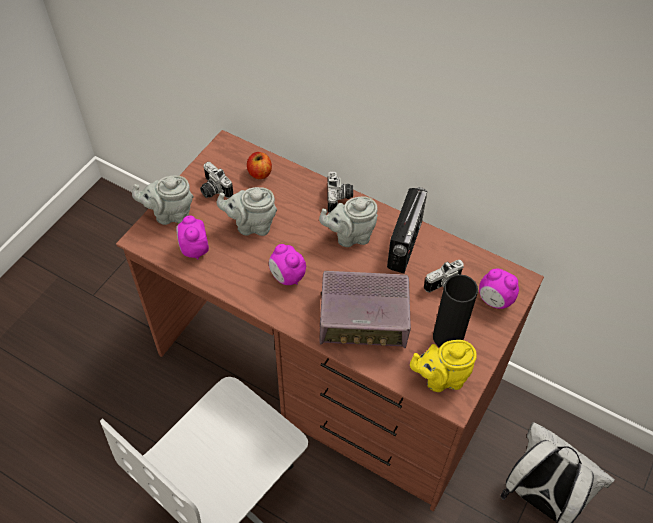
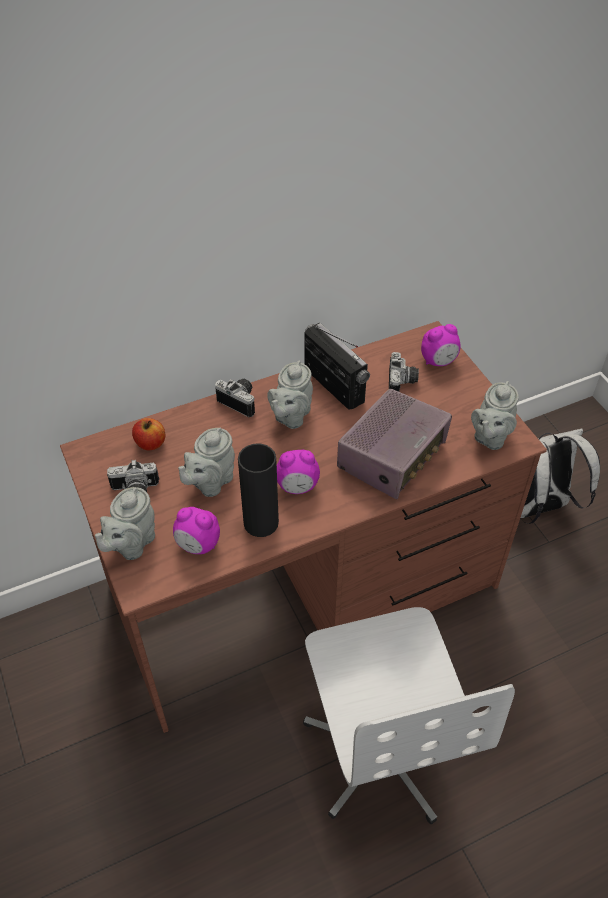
camera: 55 degrees left, 5 degrees down
(441, 378) = (490, 437): yellow teapot -> grey teapot
(448, 337) = (452, 410): black vase -> black vase (261, 523)

